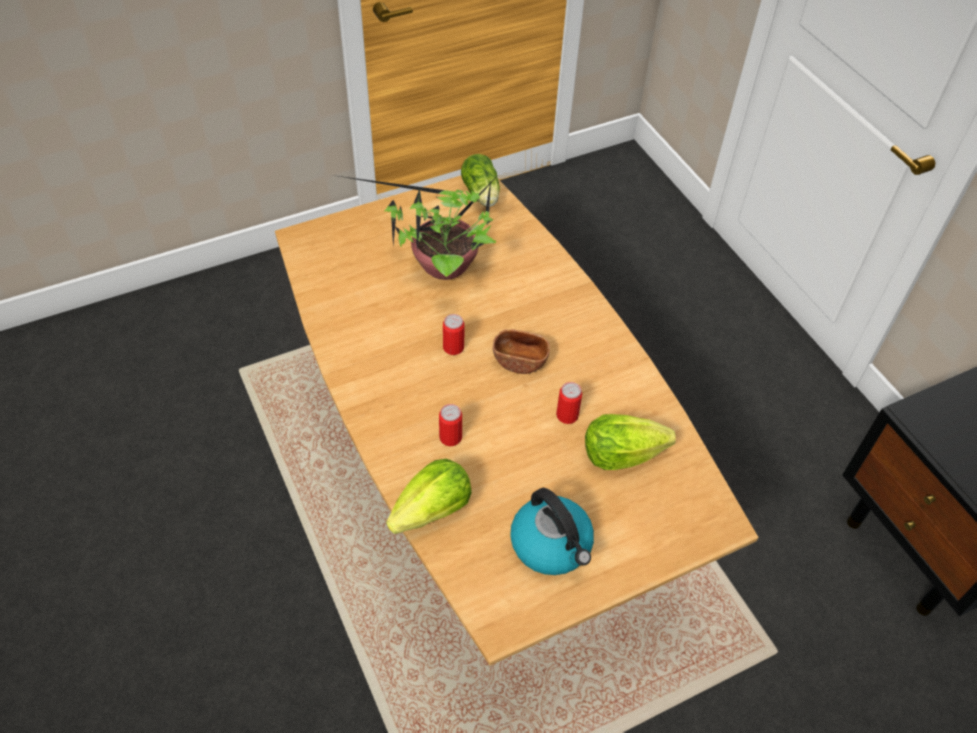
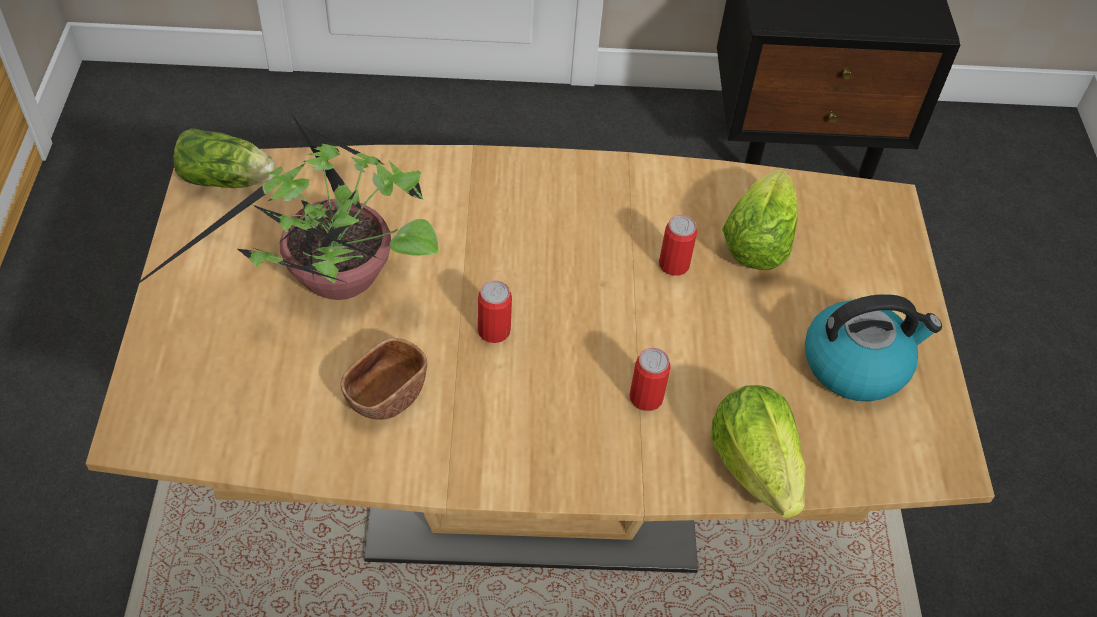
camera: 65 degrees left, 0 degrees up
(520, 361) = (561, 272): brown bowl -> brown bowl (386, 395)

